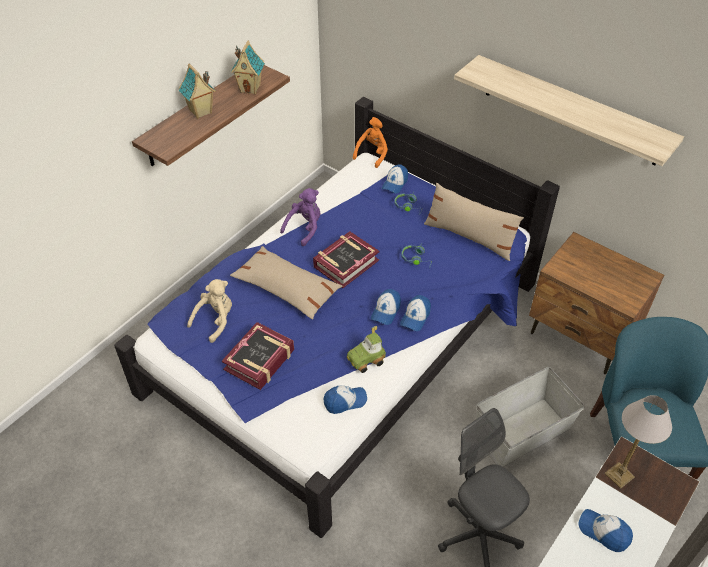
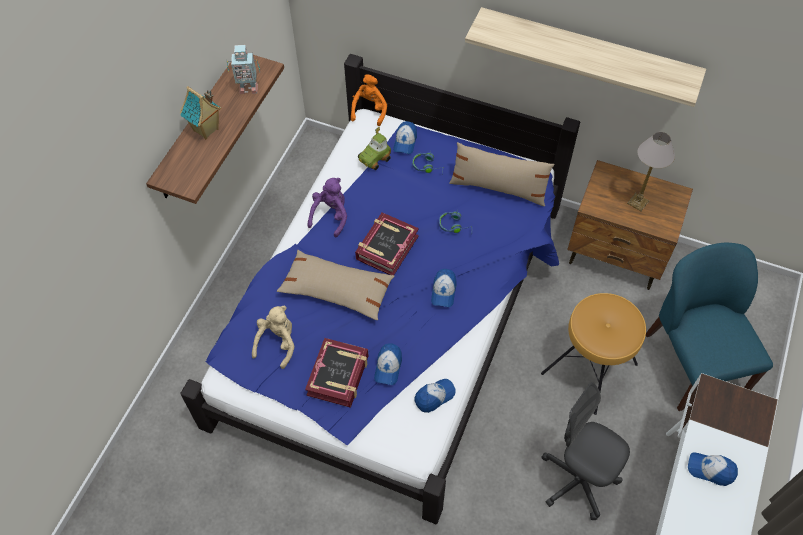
camera: 15 degrees left, 10 degrees up
(250, 88) = (248, 88): toy house -> toy robot
(366, 359) = (441, 348): toy car -> toy car (375, 158)
(415, 317) = (474, 291): cap -> cap (388, 367)
(523, 432) = (590, 369): grey storage box -> brown stool
(620, 475) = (710, 412): table lamp -> table lamp (638, 202)

